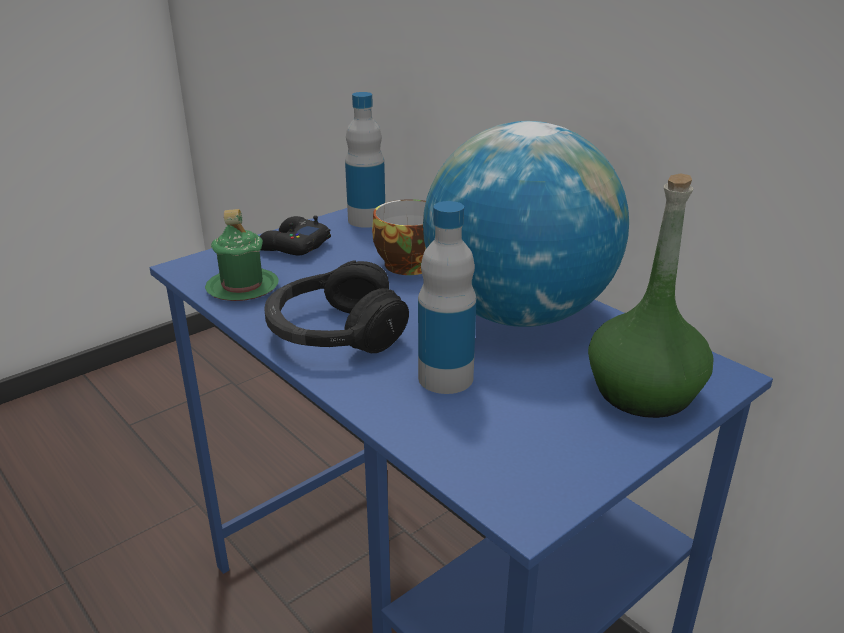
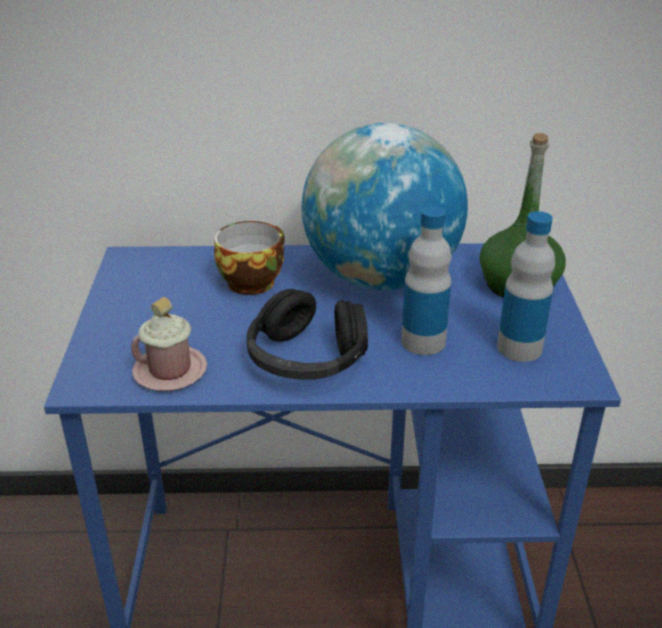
camera: 50 degrees left, 5 degrees up
(242, 287) = (170, 371): green mug -> pink mug
(293, 246) = (132, 317): black game controller -> none
(366, 220) = (143, 265): bottle -> bottle (519, 348)

